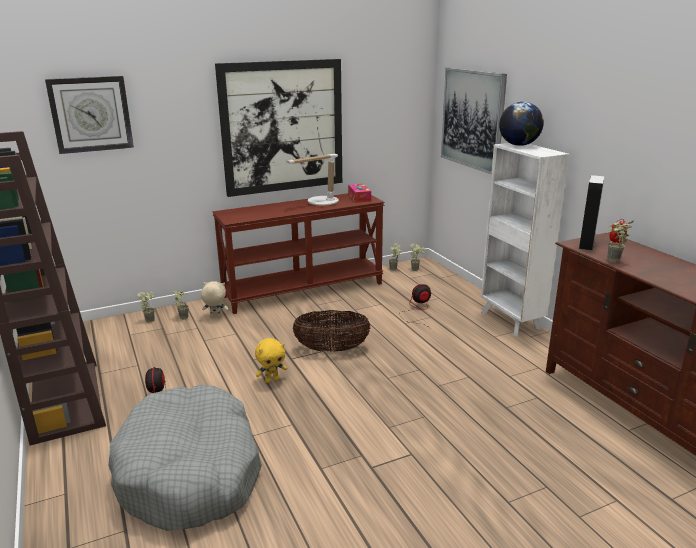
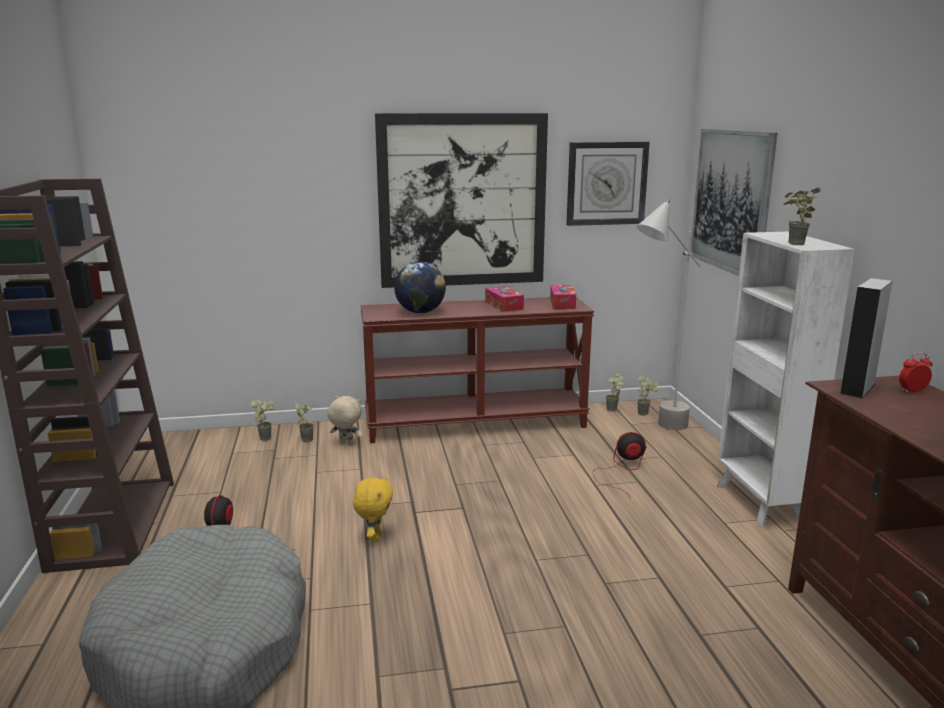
camera: 15 degrees right, 5 degrees down
(91, 114) = (215, 171): wall clock -> wall clock (606, 183)
(272, 380) = (374, 537): yellow plush toy -> yellow plush toy turned 75 degrees counterclockwise
(319, 203) = (504, 305): table lamp -> tissue box
(332, 349) = (475, 507): basket -> none
(428, 280) = (657, 430): none -> grey floor lamp
(518, 145) = (781, 235): globe -> globe (420, 312)
(612, 261) = (888, 418): potted plant -> potted plant (793, 244)

